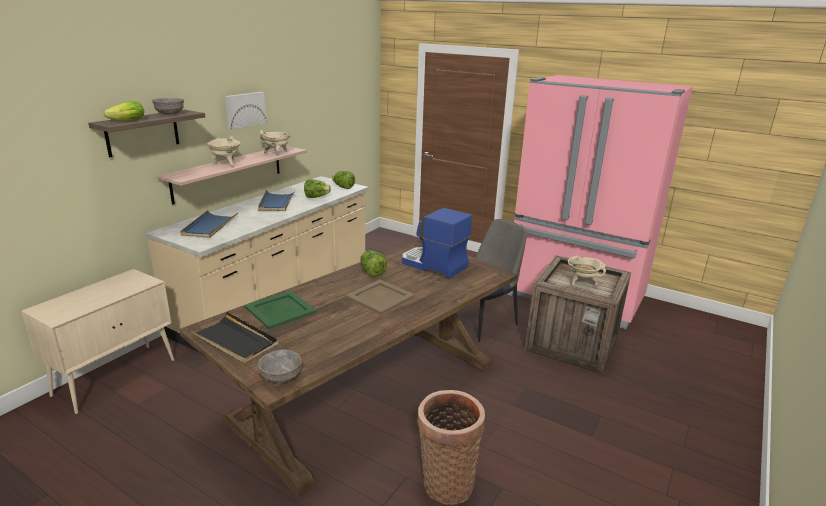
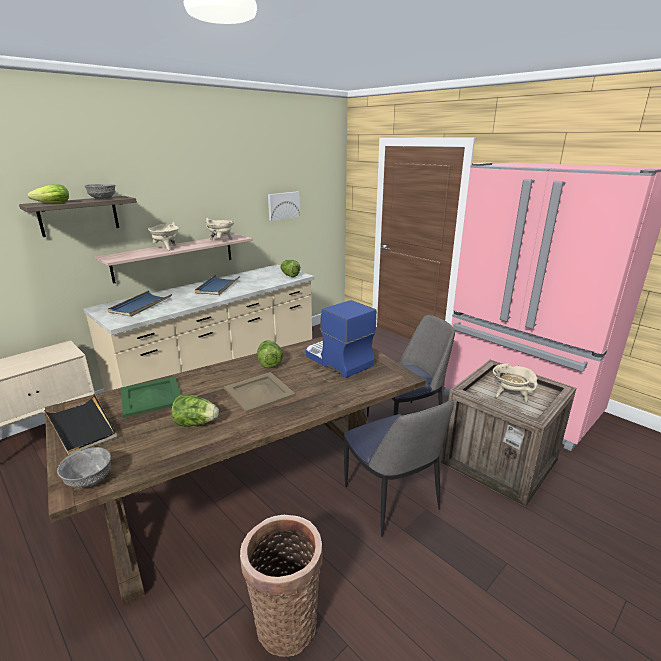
camera: 15 degrees right, 0 degrees up
(244, 109) = (192, 198): picture -> picture (283, 205)
(316, 197) = (257, 283): lettuce -> lettuce (196, 423)
(495, 385) = (392, 500): none -> chair

